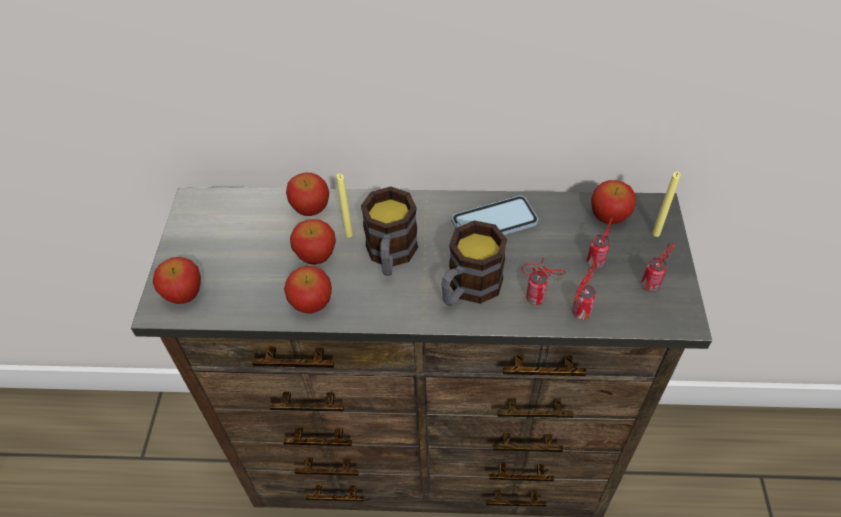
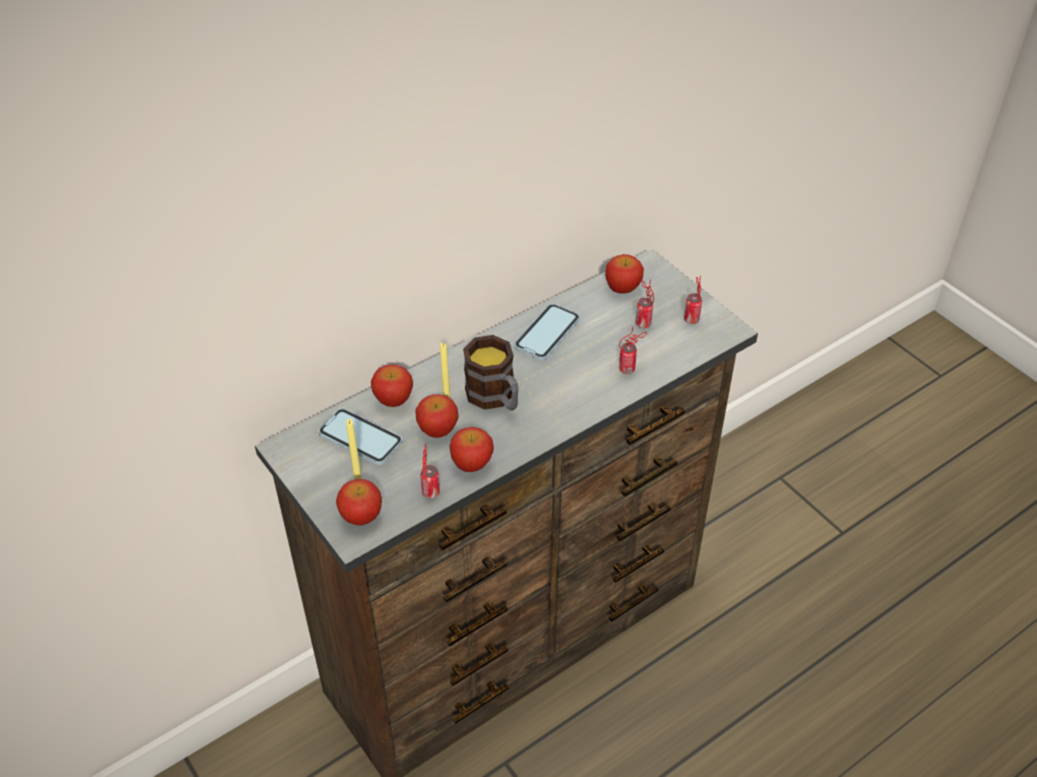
camera: 40 degrees left, 5 degrees down
(252, 227) = (360, 438): none -> phone
(468, 289) = (575, 389): mug -> none
(580, 314) = (665, 363): can -> can (431, 494)
(656, 234) = (664, 283): yellow candle -> yellow candle (358, 478)

